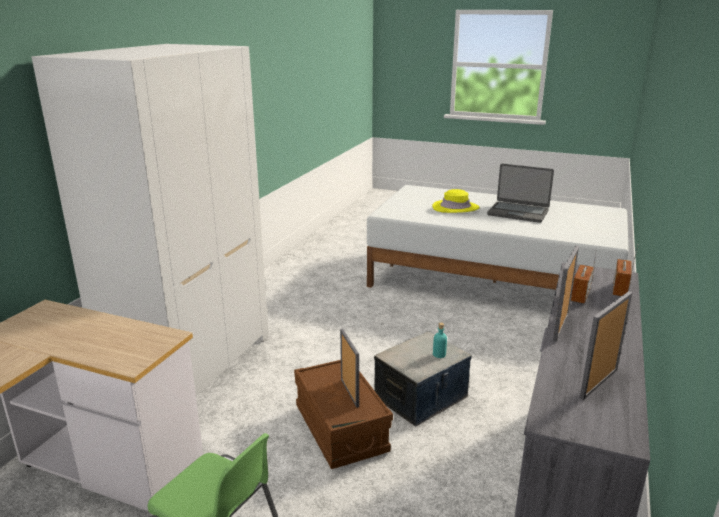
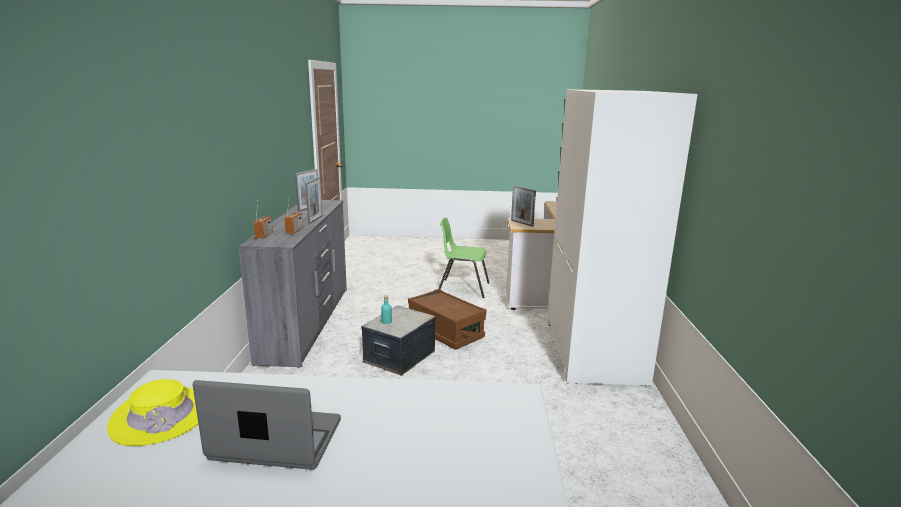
camera: 160 degrees right, 5 degrees down
(349, 393) = (440, 305): picture frame -> picture frame (522, 223)
(455, 208) = (403, 435): yellow hat -> yellow hat (161, 417)

